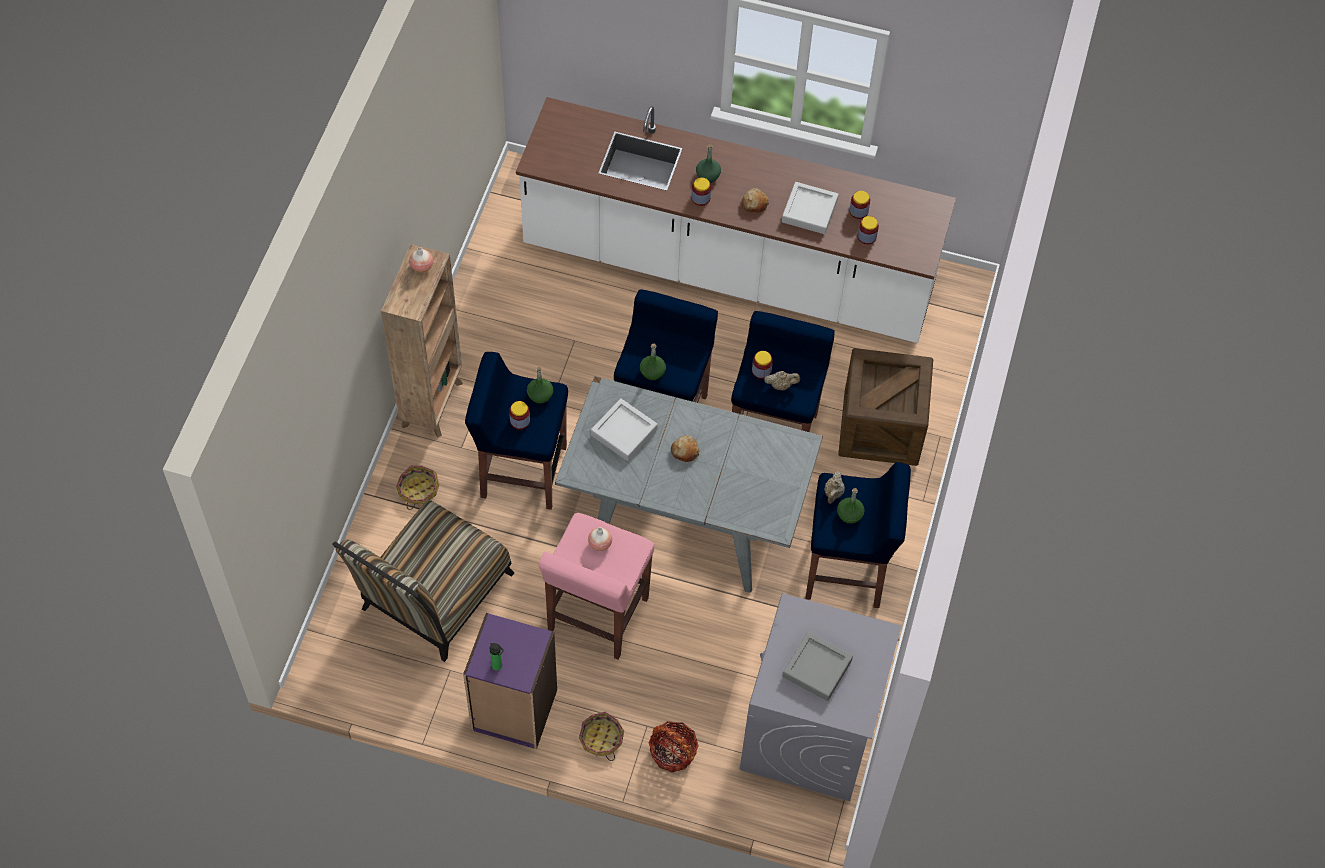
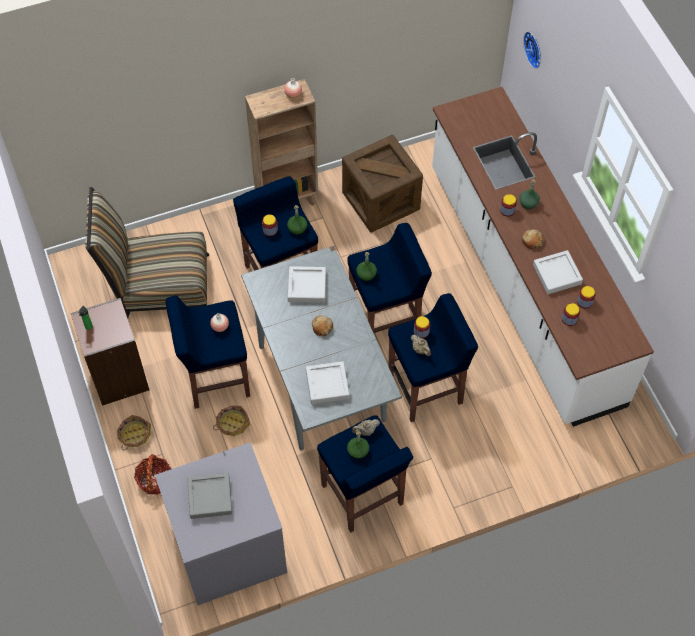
camera: 55 degrees right, 0 degrees up
(418, 490) = (223, 232): basket -> basket (232, 424)
(514, 711) = (118, 377): purple bookcase -> brown bookcase
(568, 29) = (534, 49): none -> wall clock
(597, 616) = (215, 378): pink stool -> blue stool
(756, 490) = (327, 384): none -> grey tray
(880, 427) = (486, 447): crate -> crate (381, 201)

